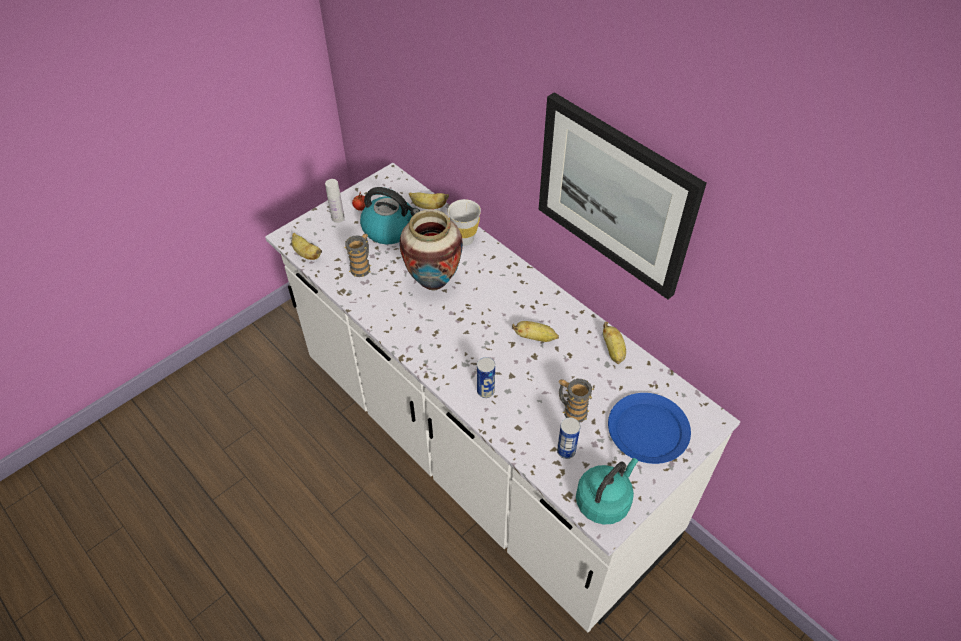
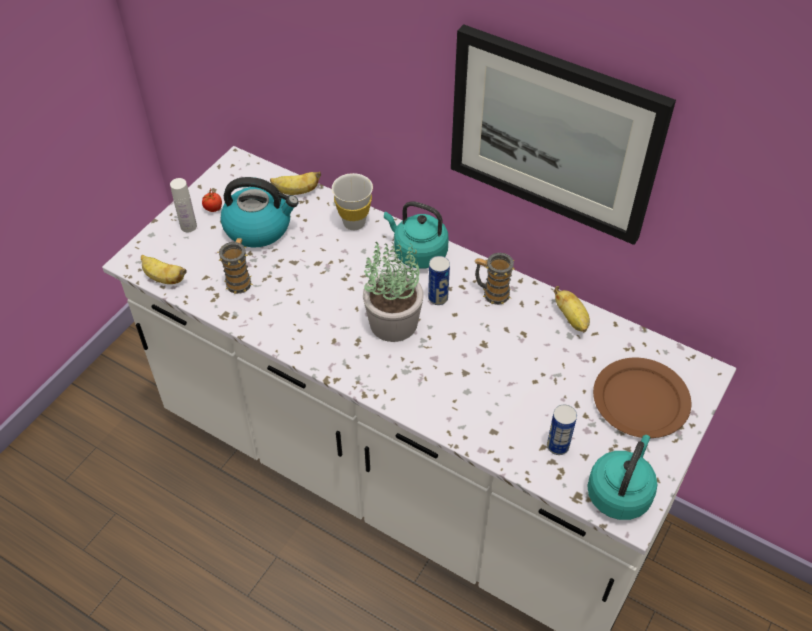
camera: 15 degrees left, 0 degrees up
(433, 283) = (334, 283): vase -> none
(469, 323) = (394, 322): none -> potted plant
(485, 391) = (441, 397): can -> can (438, 298)
(506, 273) = (417, 253): none -> turquoise kettle
(535, 338) = (477, 322): banana -> none
(571, 410) = (548, 398): mug -> mug (491, 293)
(648, 429) = (640, 399): blue plate -> brown plate

